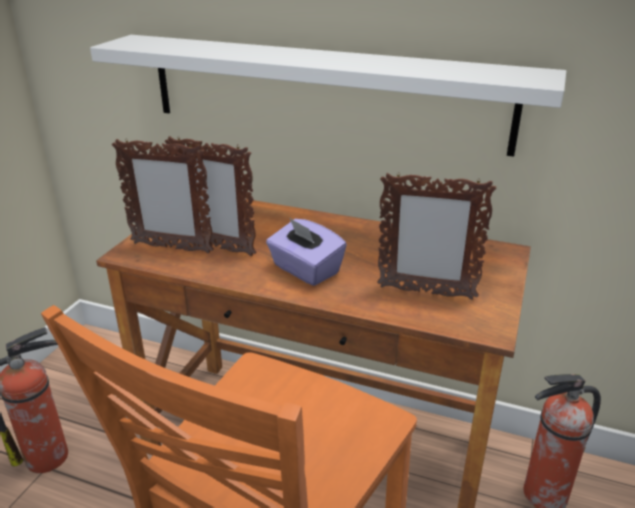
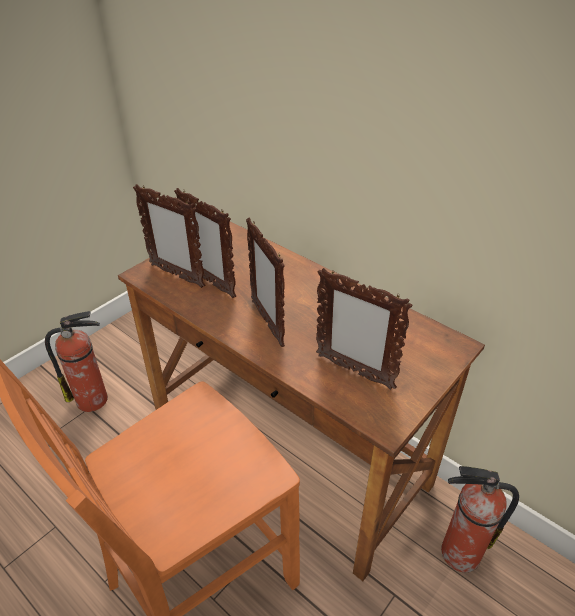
camera: 20 degrees right, 10 degrees up
(305, 270) = (267, 323): purple tissue box -> picture frame
(323, 92) = (325, 161): white shelf -> none

